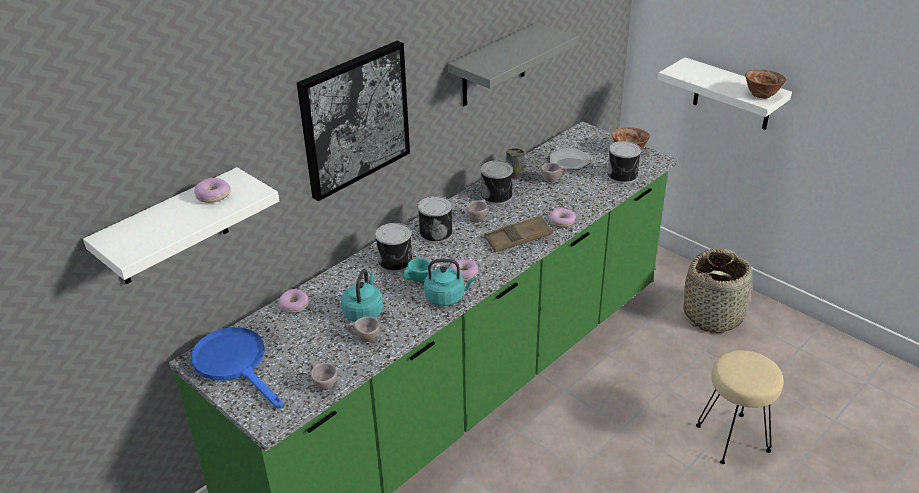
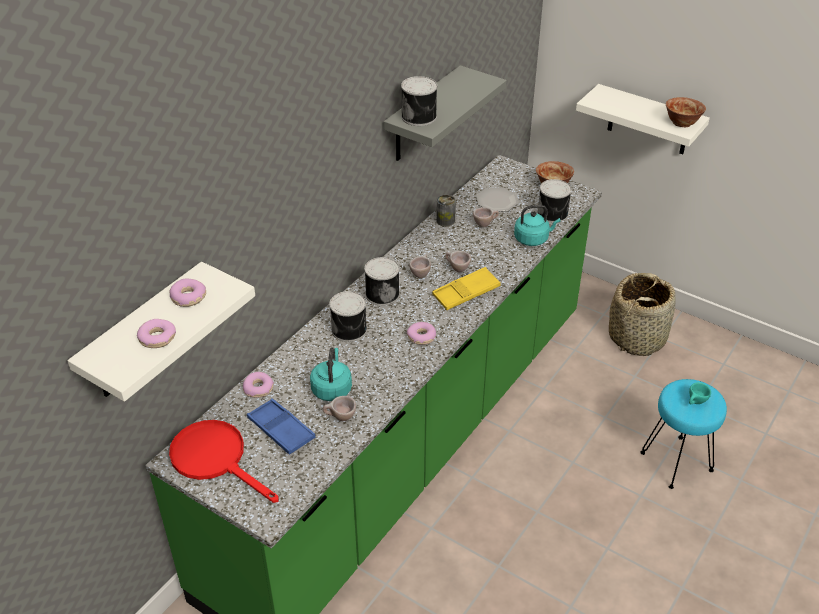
camera: 10 degrees left, 5 degrees up
(235, 363) = (216, 459): blue frying pan -> red frying pan
(304, 344) = (281, 430): none -> blue tray
(323, 385) = (312, 472): beige cup -> beige cup (456, 269)
(354, 119) = (303, 192): picture -> none
(416, 280) = (376, 349): turquoise cup -> turquoise cup (695, 403)
(447, 297) = (411, 364): turquoise kettle -> turquoise kettle (533, 239)
(497, 195) = (434, 246): can -> can (420, 116)
(518, 238) = (466, 293): brown tray -> yellow tray
(562, 221) = (505, 270): donut -> donut (157, 338)
(732, 439) = (676, 462): beige stool -> turquoise stool

